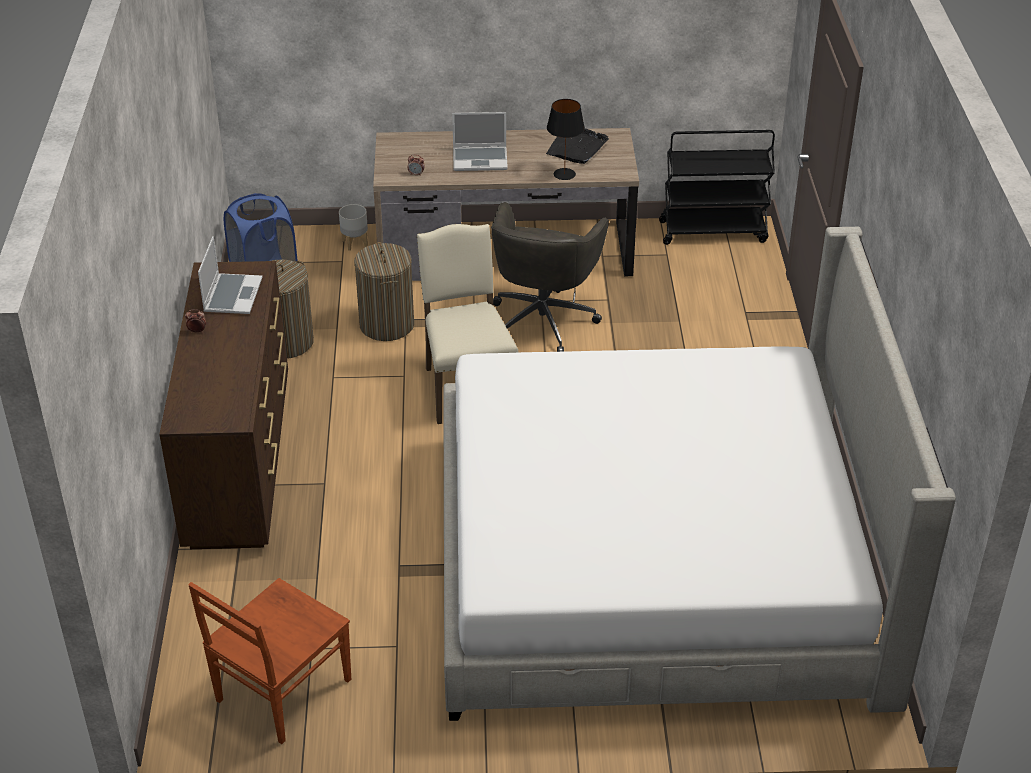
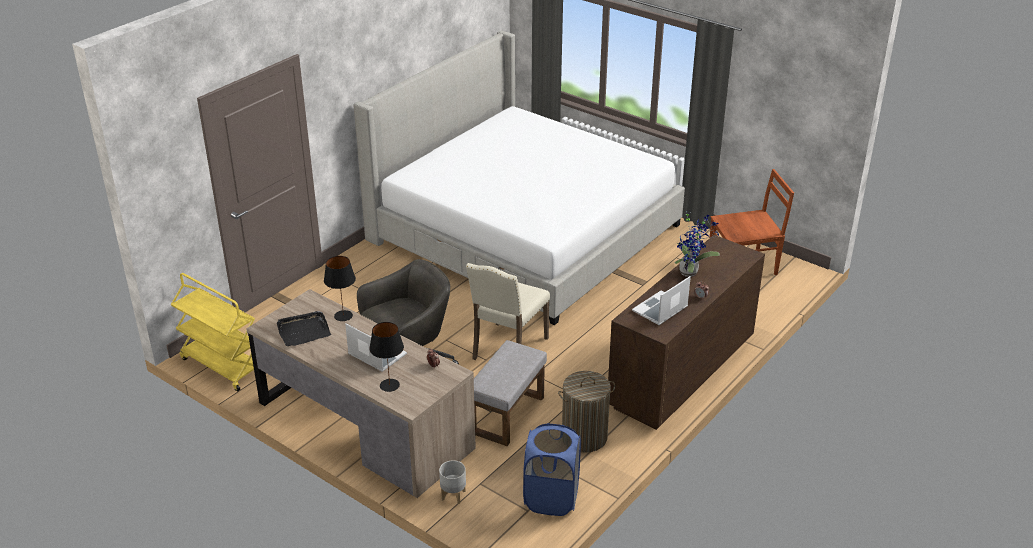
camera: 140 degrees left, 5 degrees down
(237, 359) = (690, 272): none -> potted plant
(387, 325) = (507, 414): laundry basket -> grey ottoman
(432, 145) = (389, 385): none -> black table lamp
(713, 231) = (221, 366): black cart -> yellow cart

